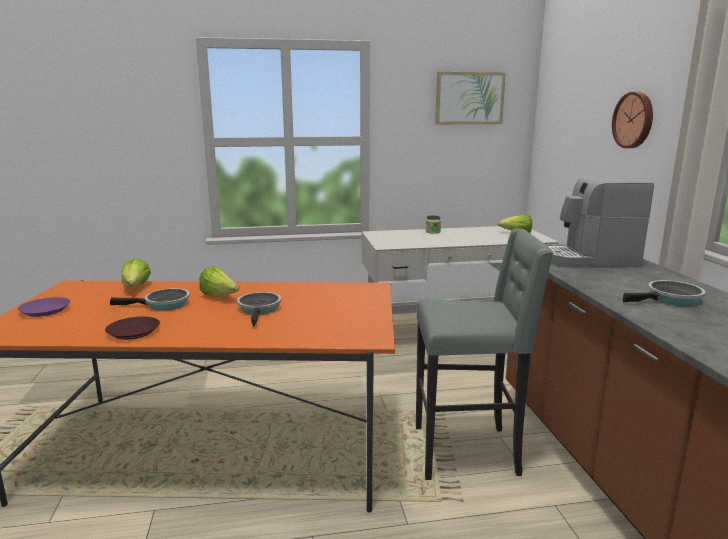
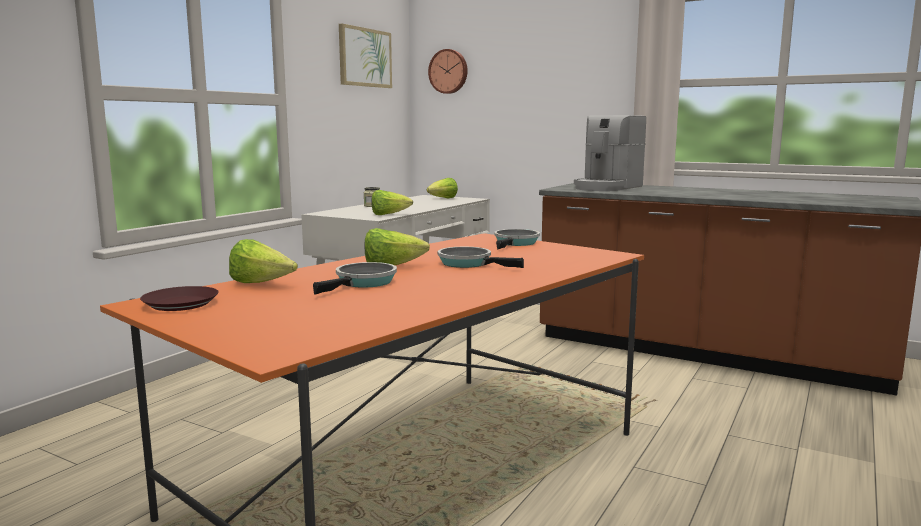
camera: 50 degrees left, 5 degrees down
(44, 311) = (238, 322): purple plate -> none
(134, 332) = (436, 299): brown plate -> brown plate (181, 304)
(405, 244) = (388, 215): none -> lettuce
(468, 451) = (595, 377): grey stool -> none
(634, 120) = (564, 76): wall clock -> wall clock (449, 71)
(670, 299) = (713, 192): frying pan -> frying pan (515, 243)

